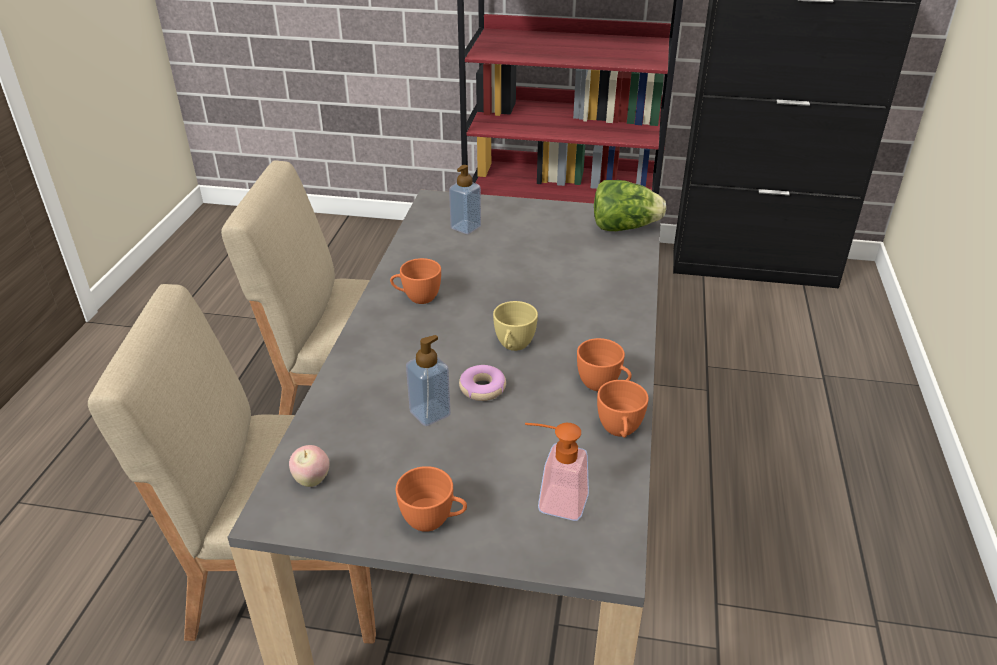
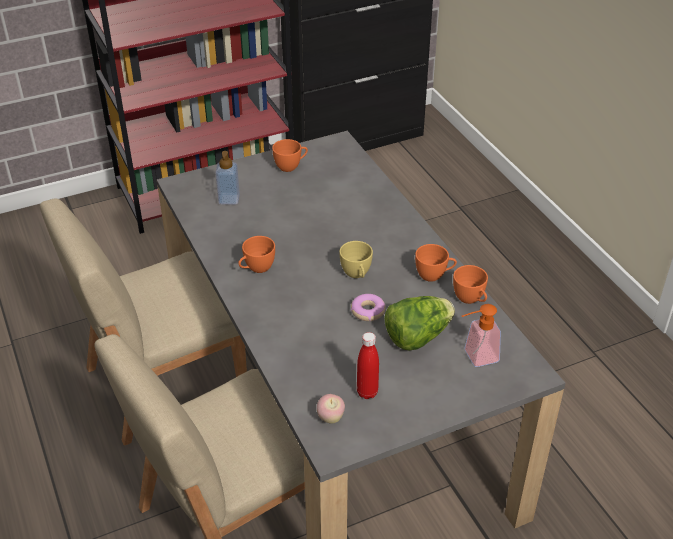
camera: 35 degrees left, 5 degrees up
(382, 473) = (367, 392): none -> red bottle
(430, 413) = (354, 342): soap dispenser -> none
(433, 521) = (425, 402): orange cup -> orange cup (291, 166)
(624, 227) = (338, 155): lettuce -> lettuce (417, 337)

